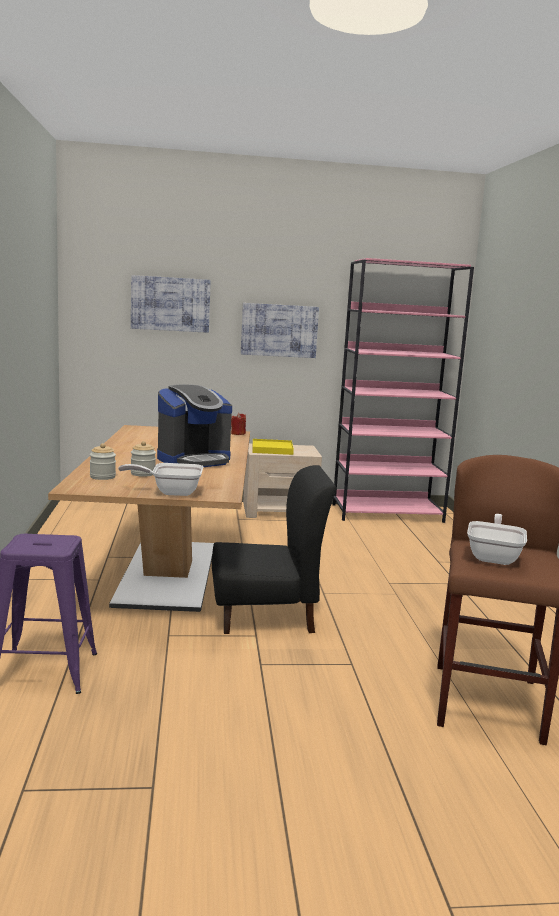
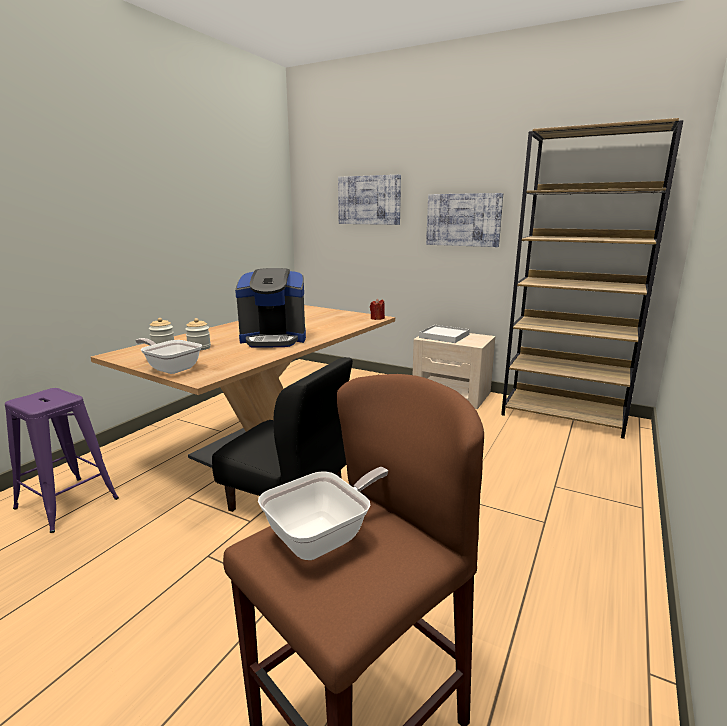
camera: 35 degrees right, 5 degrees up
(272, 449) = (444, 336): yellow tray -> white tray
(387, 513) = (563, 415): pink bookcase -> brown bookcase

